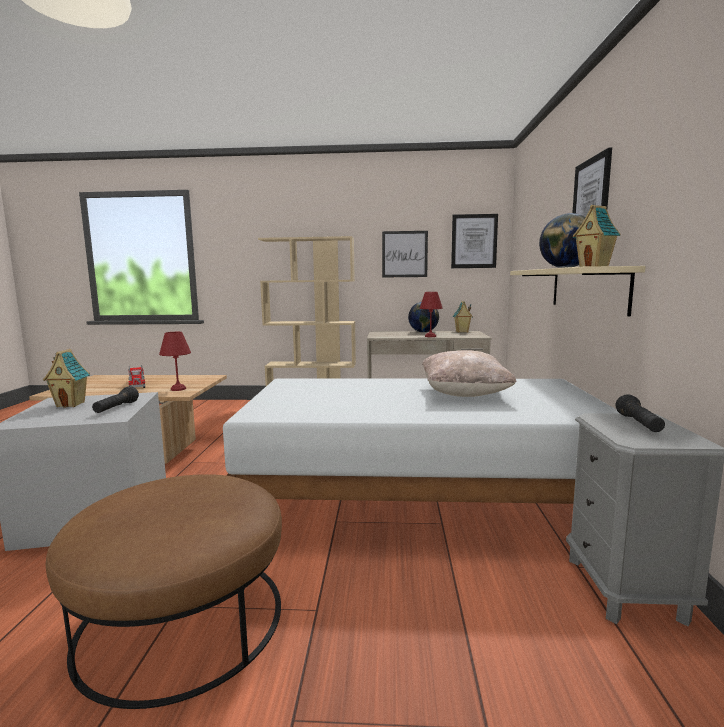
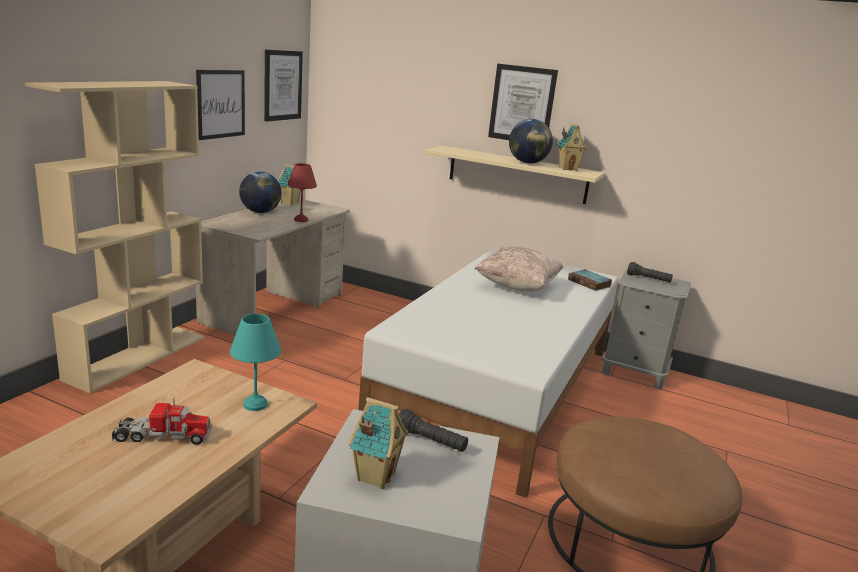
camera: 70 degrees left, 10 degrees up
(178, 389) = (254, 405): red table lamp -> turquoise table lamp
(562, 414) = (590, 283): none -> book

